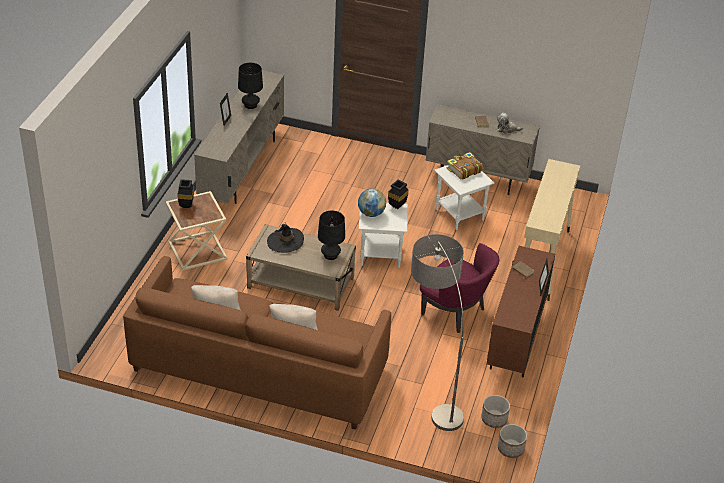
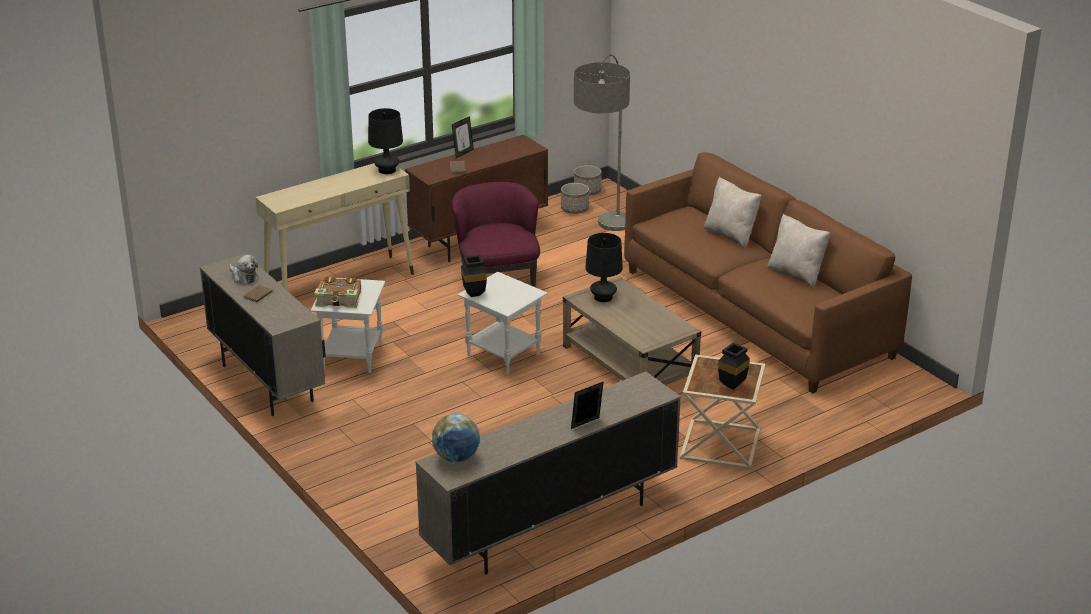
camera: 140 degrees left, 10 degrees down
(250, 105) = (525, 432): black table lamp -> black table lamp (387, 170)
(285, 242) = (639, 327): black hat -> none
(371, 213) = (514, 299): globe -> globe (456, 457)

